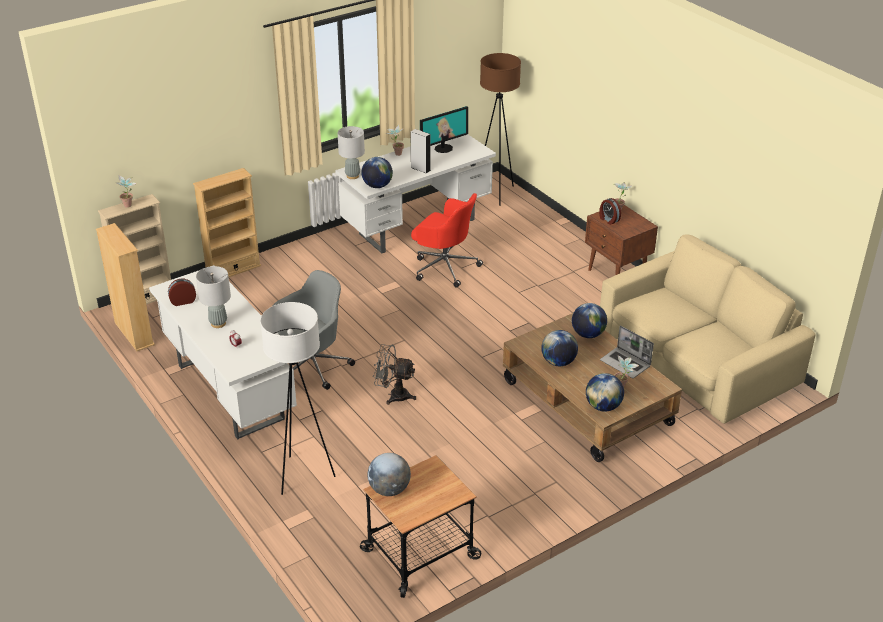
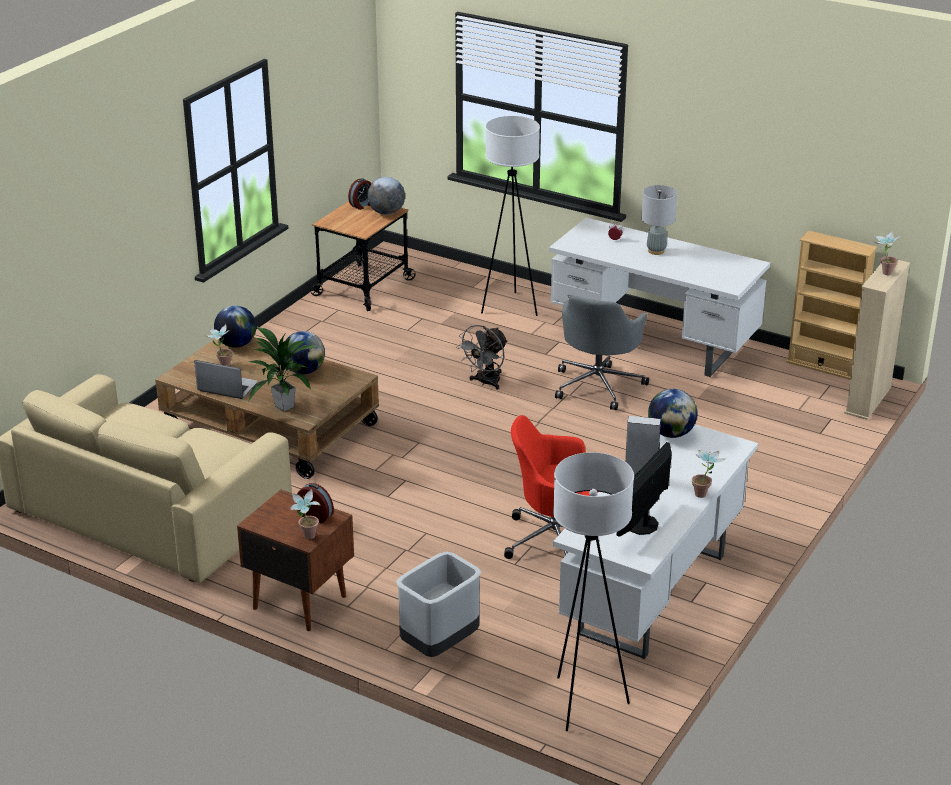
camera: 155 degrees right, 5 degrees down
(183, 301) = (717, 259): alarm clock -> alarm clock (362, 205)
(233, 270) = (820, 459): beige bookcase -> none
(352, 176) = (722, 439): grey table lamp -> none
(394, 395) = (485, 383): grey fan -> grey fan turned 135 degrees clockwise
(496, 193) = (584, 702): brown floor lamp -> white floor lamp
(550, 233) = (440, 646): none -> grey trash can
(588, 334) = (284, 406): globe -> potted plant

